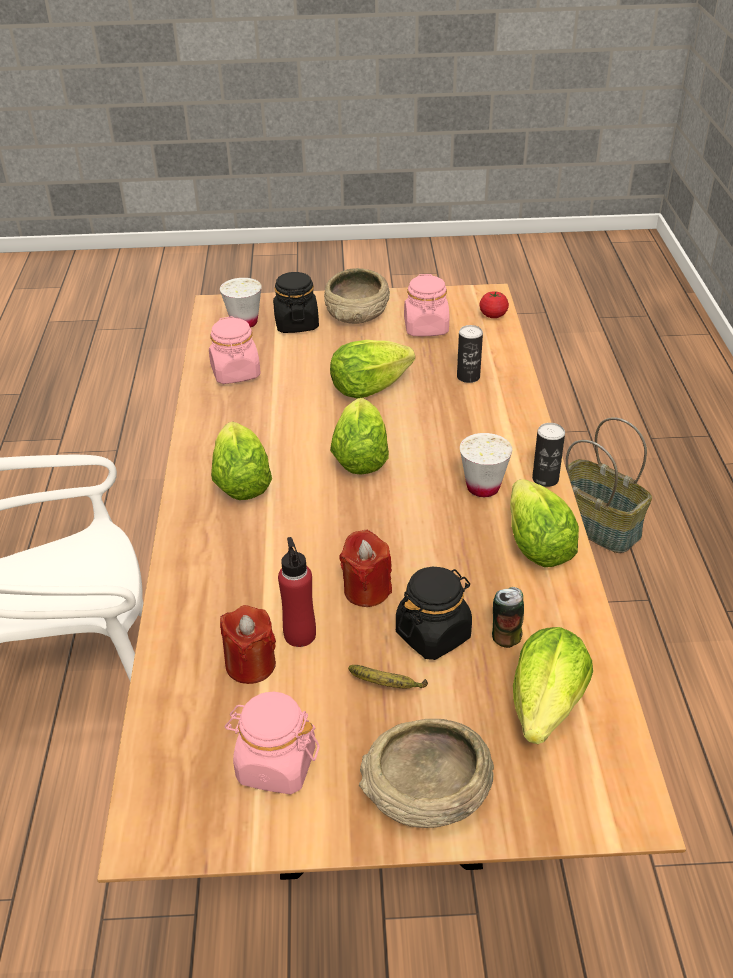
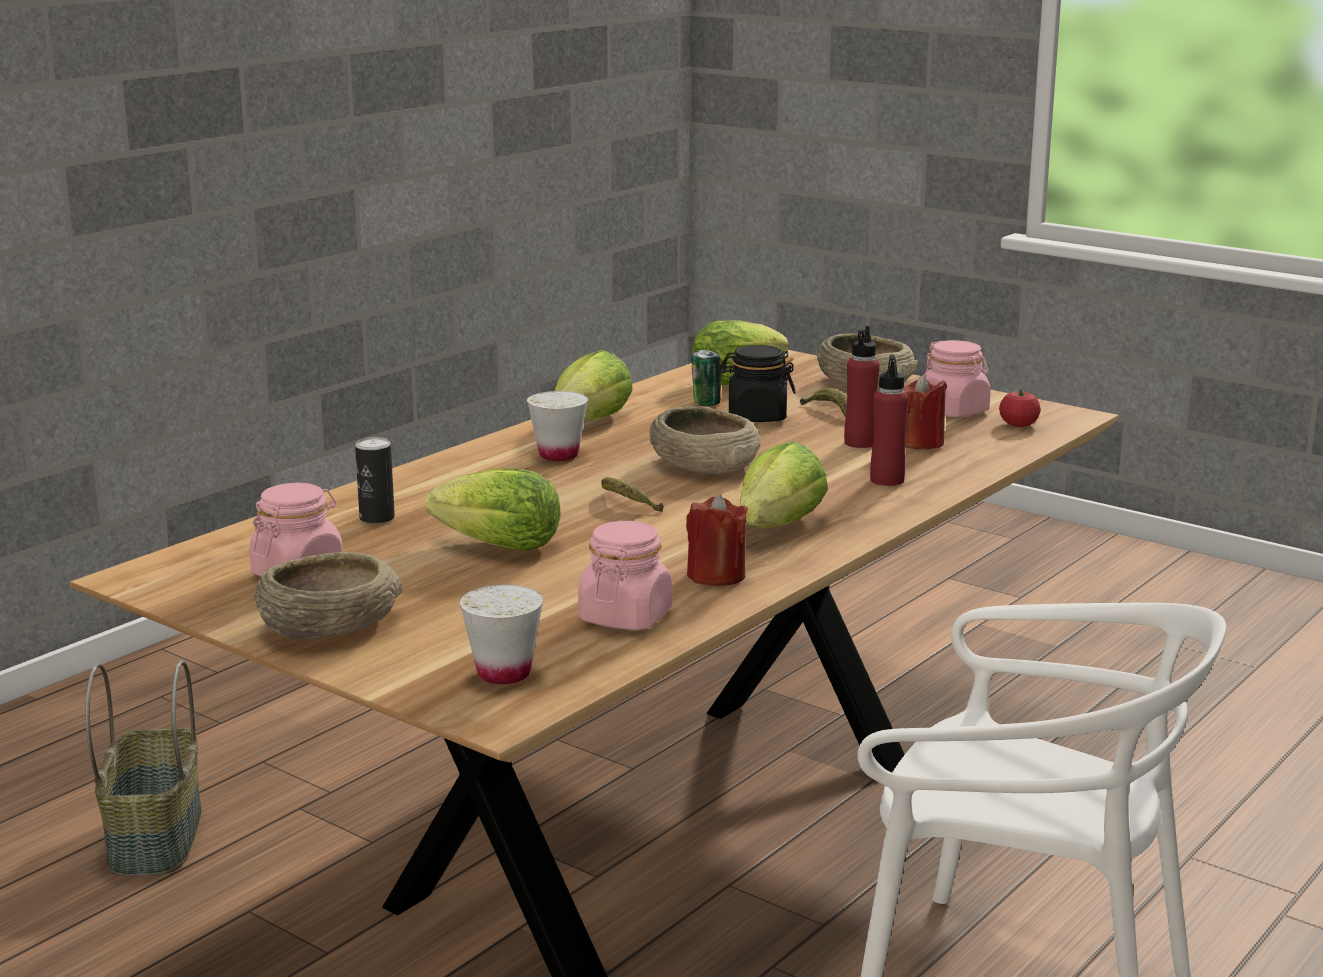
camera: 140 degrees left, 20 degrees down
(224, 582) = (887, 480): none -> red bottle
(296, 324) = (438, 642): black jar -> none
(360, 458) = (627, 504): lettuce -> banana
(366, 590) = (770, 443): red candle -> red candle (716, 575)
(374, 531) = (705, 464): none -> beige bowl
(493, 315) = (192, 556): tomato -> tomato (1018, 425)
(545, 479) = (495, 443): can -> none

